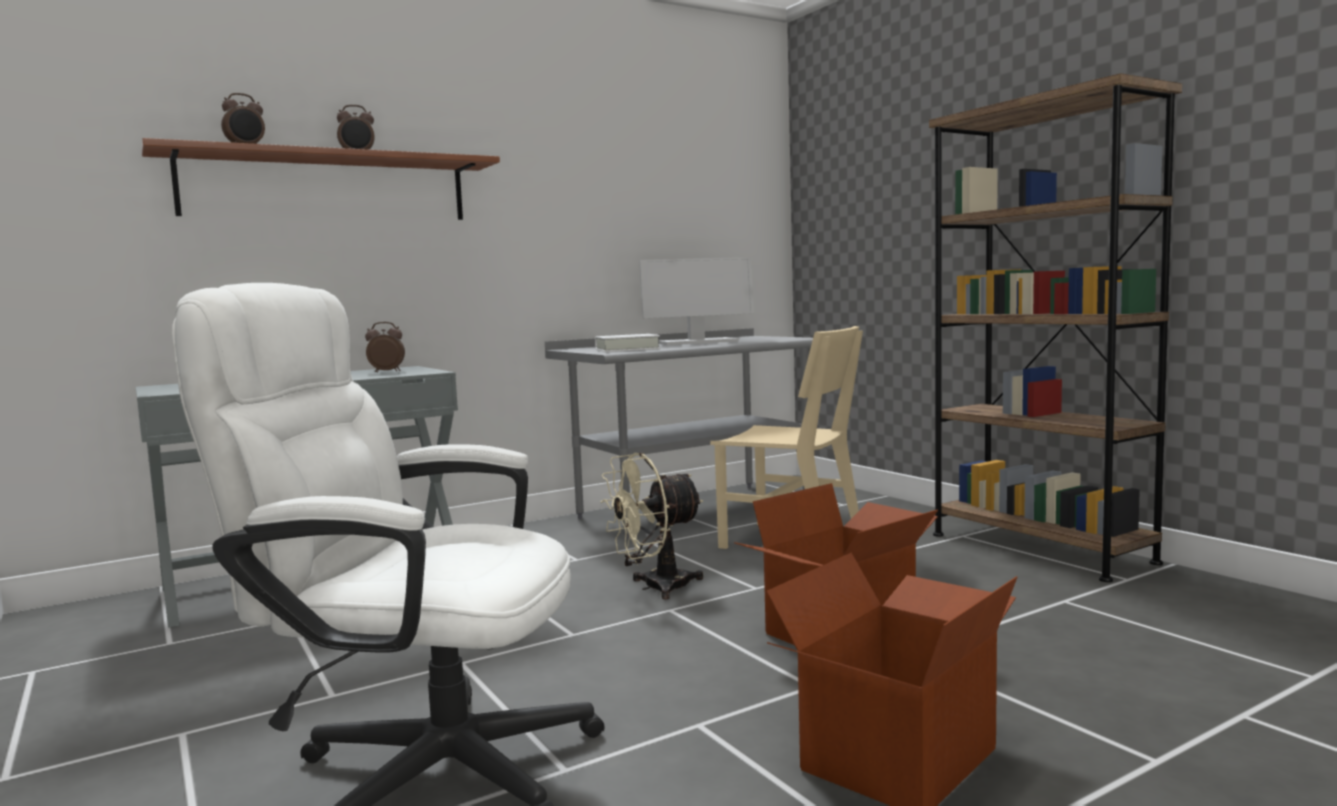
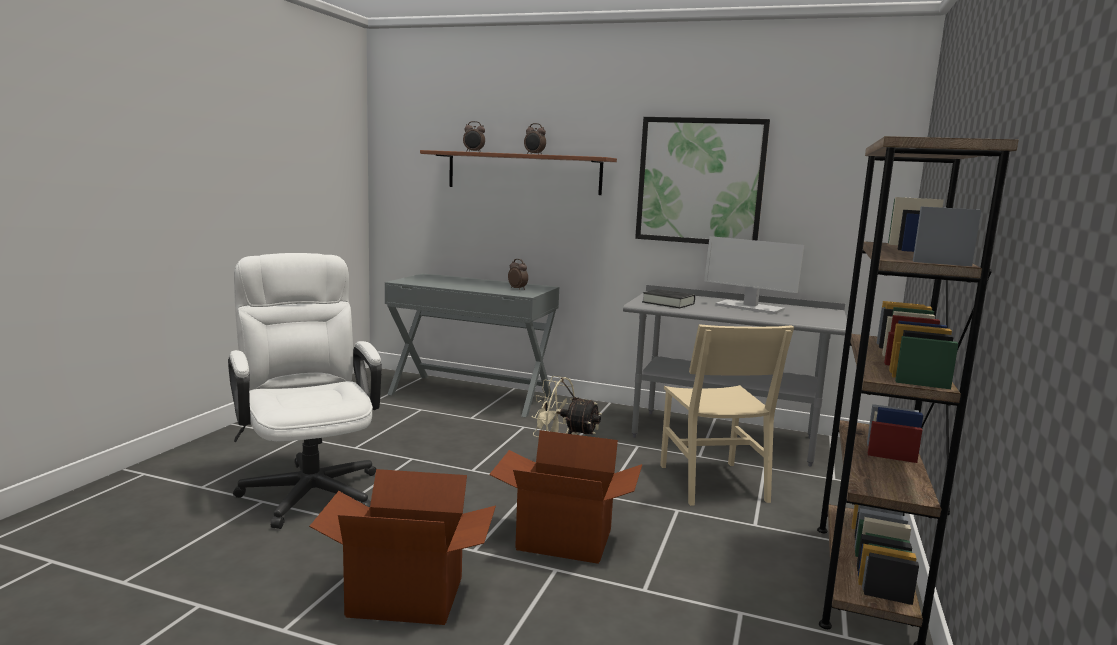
camera: 50 degrees right, 5 degrees up
(589, 196) = (700, 181): none -> picture
(627, 349) = (668, 303): white book -> black book

